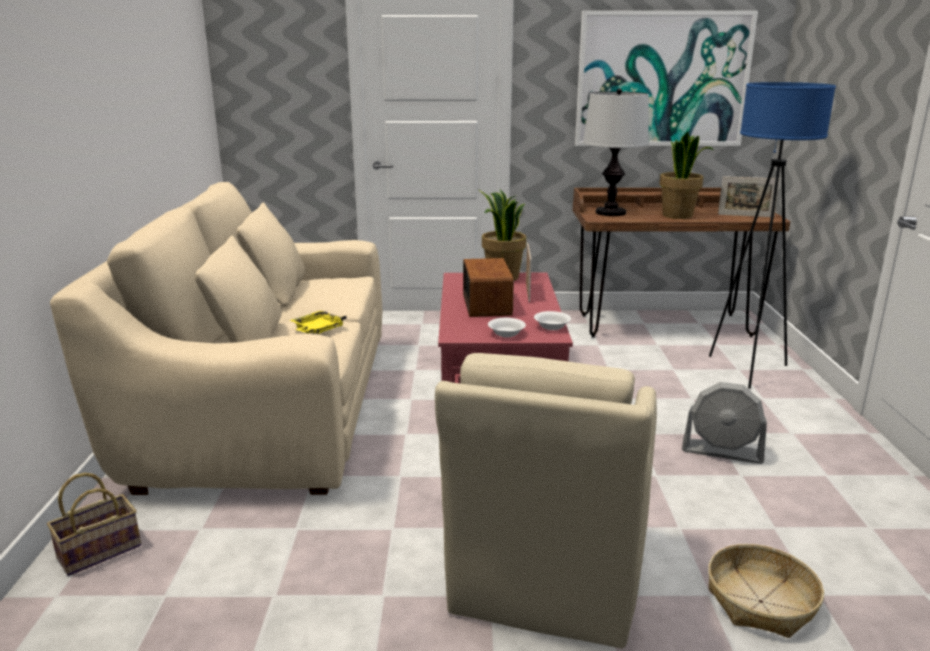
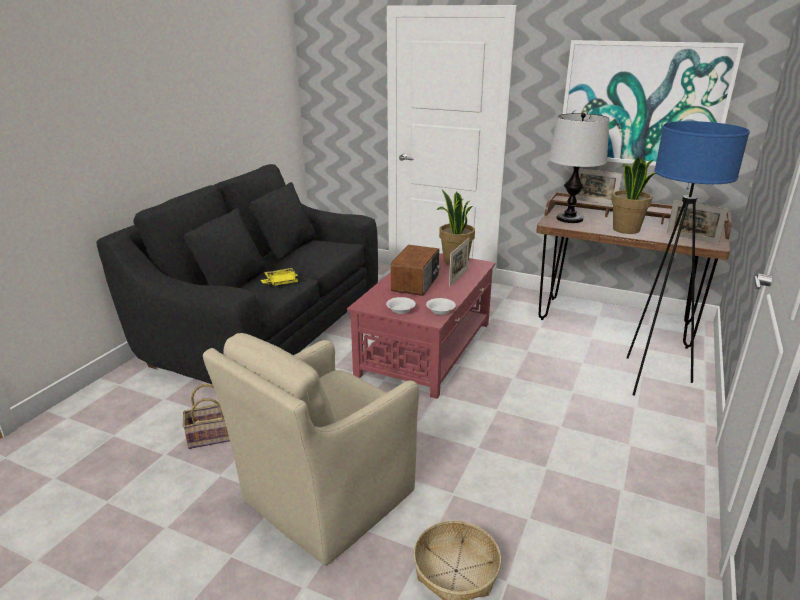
camera: 25 degrees right, 5 degrees up
(101, 550) = (107, 397): basket -> basket (214, 436)
(268, 408) = (267, 327): beige sofa -> black sofa
(625, 193) = (594, 202): none -> picture frame
(722, 451) = (550, 444): grey fan -> none

